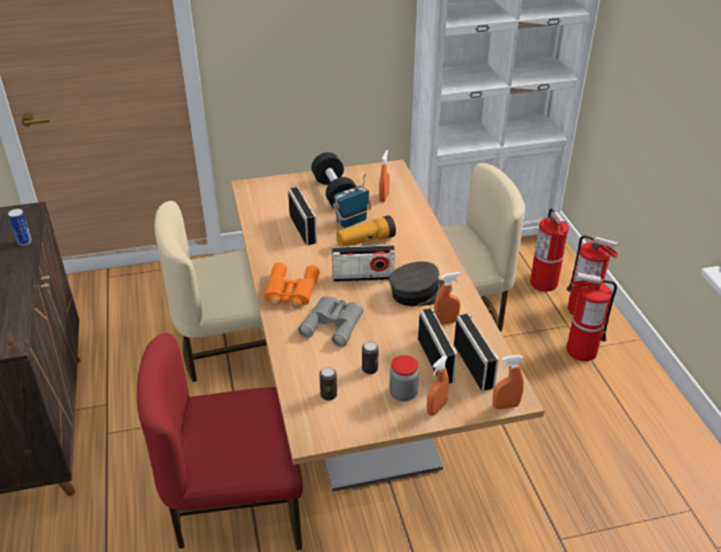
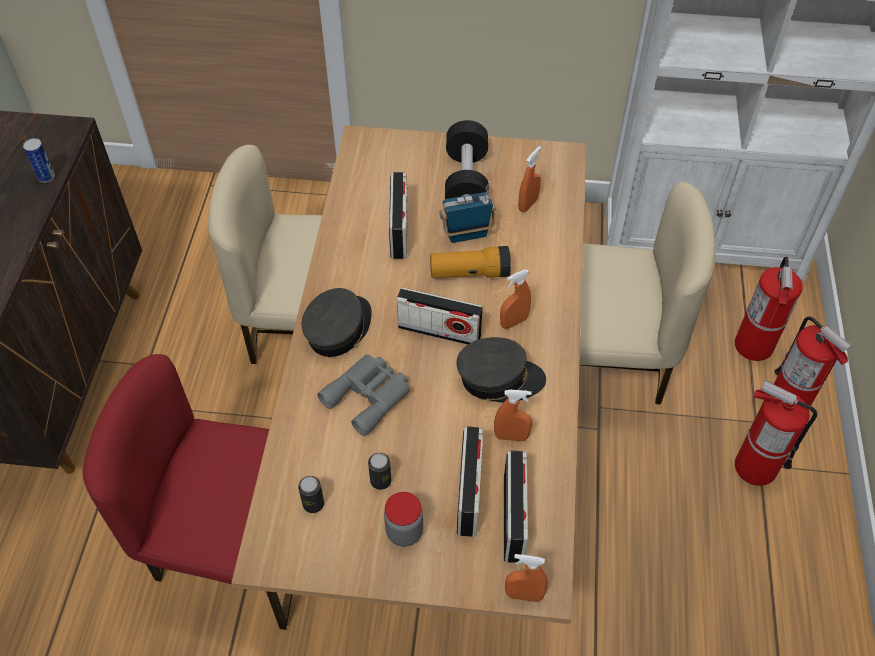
camera: 20 degrees right, 15 degrees up
(290, 292) = (338, 329): orange binoculars -> grey cap
(436, 408) = (434, 569): orange spray bottle -> orange spray bottle (513, 322)

